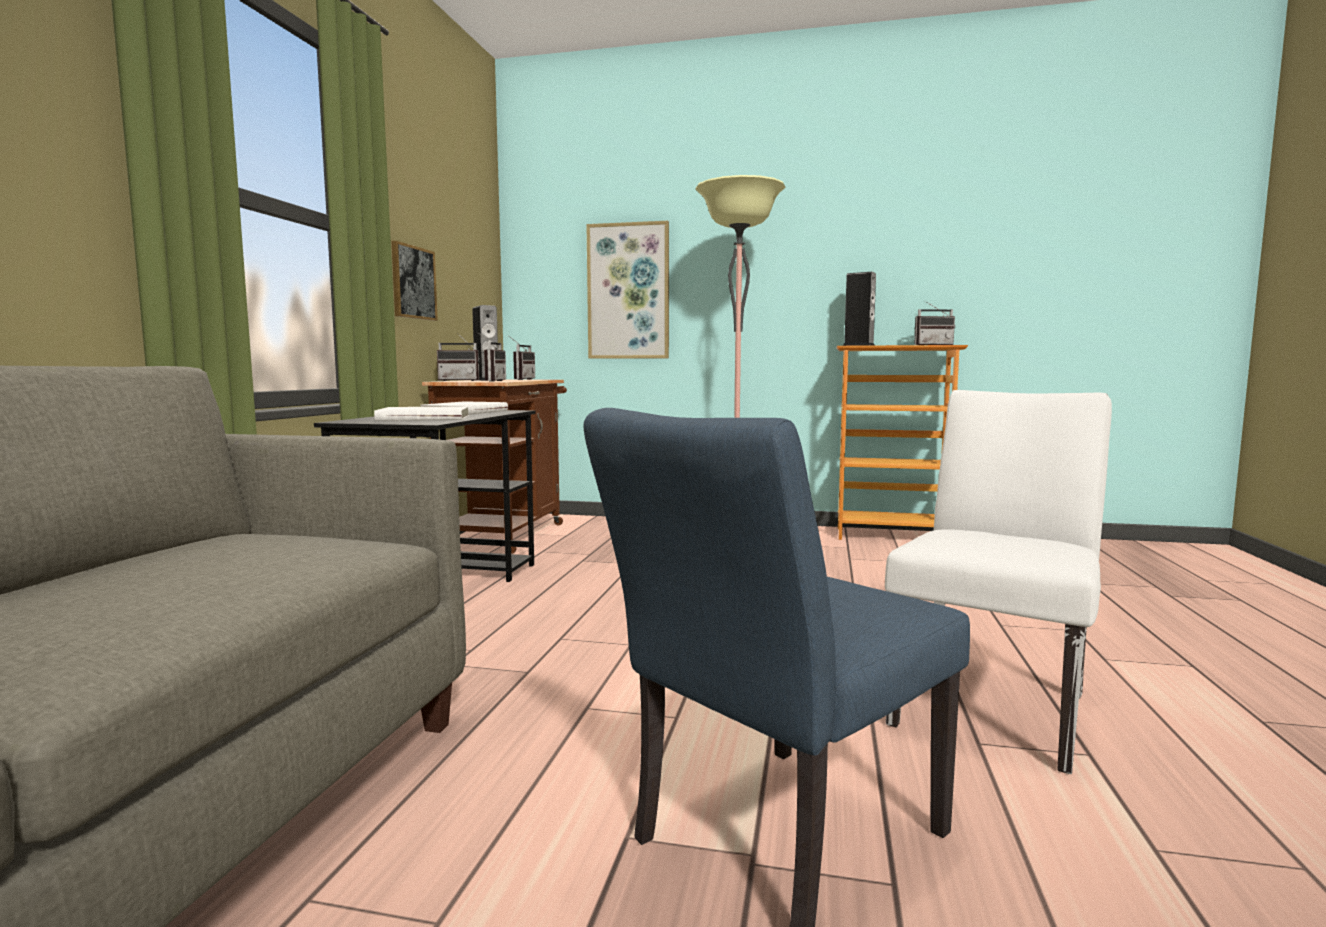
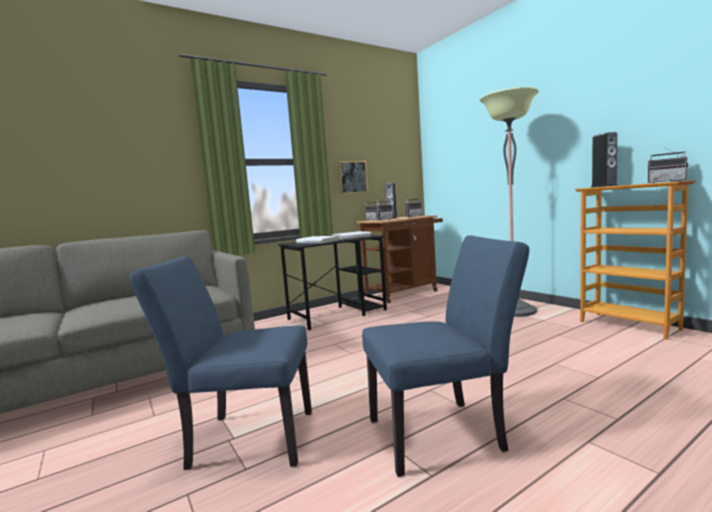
camera: 45 degrees right, 0 degrees up
(628, 291) = (475, 163): picture -> none
(994, 703) = (445, 433): white chair -> blue chair

